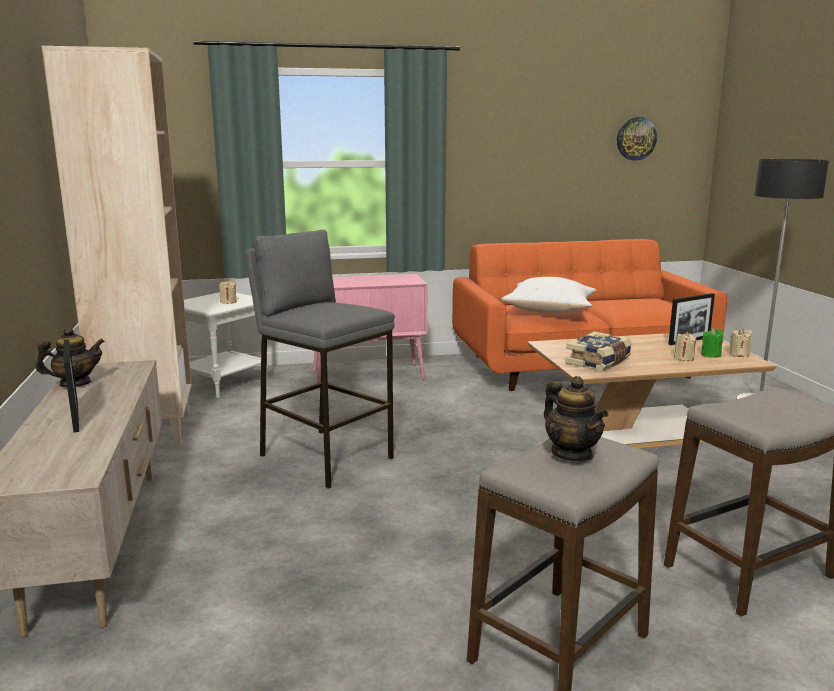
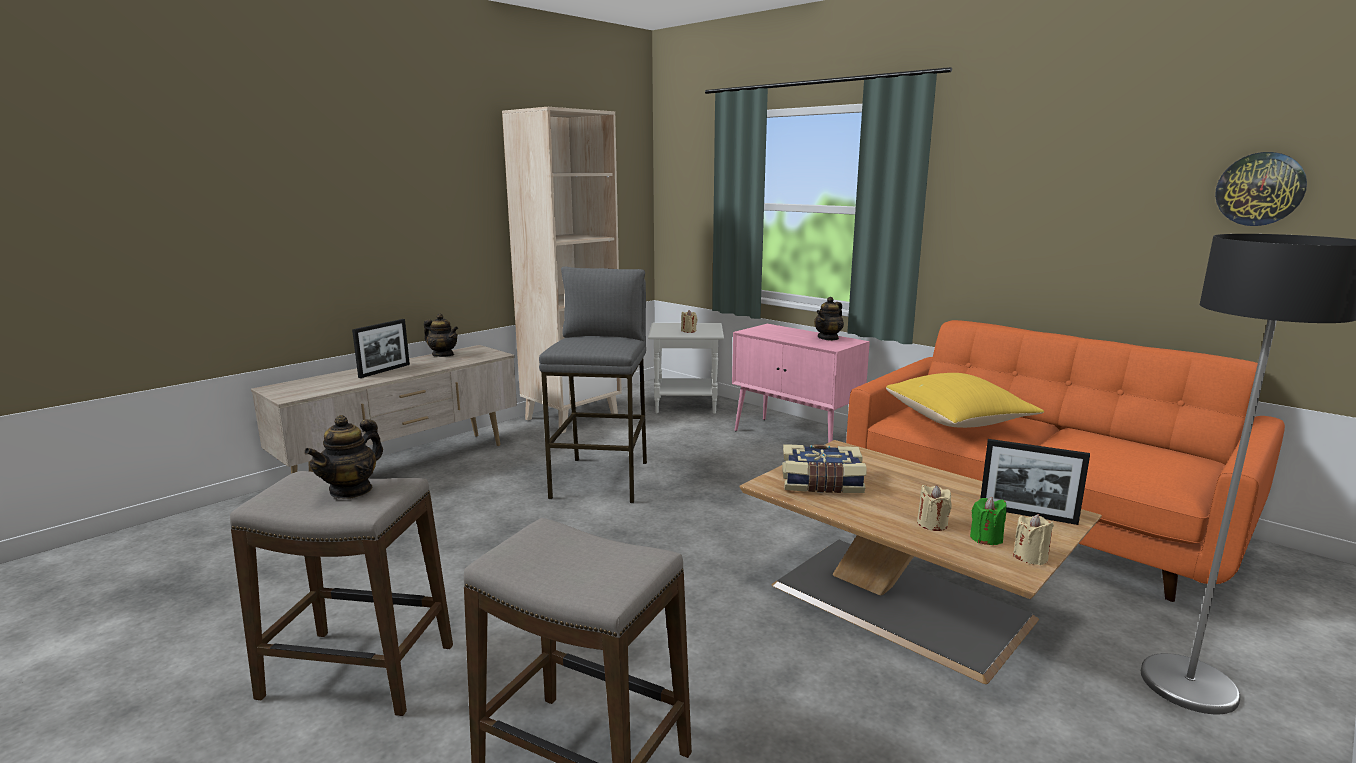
camera: 55 degrees right, 0 degrees up
(388, 277) = (828, 338): none -> teapot
(550, 311) = (959, 422): white pillow -> yellow pillow

